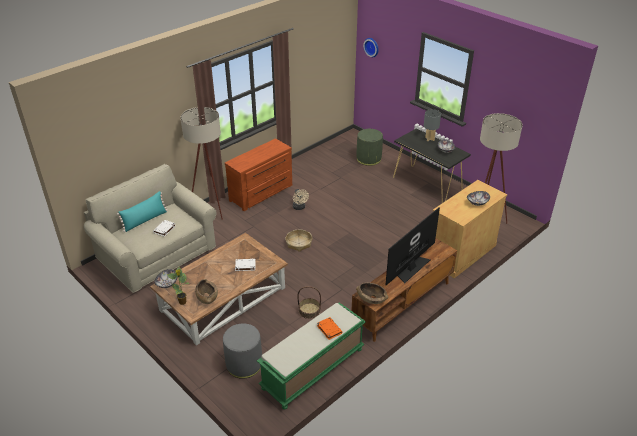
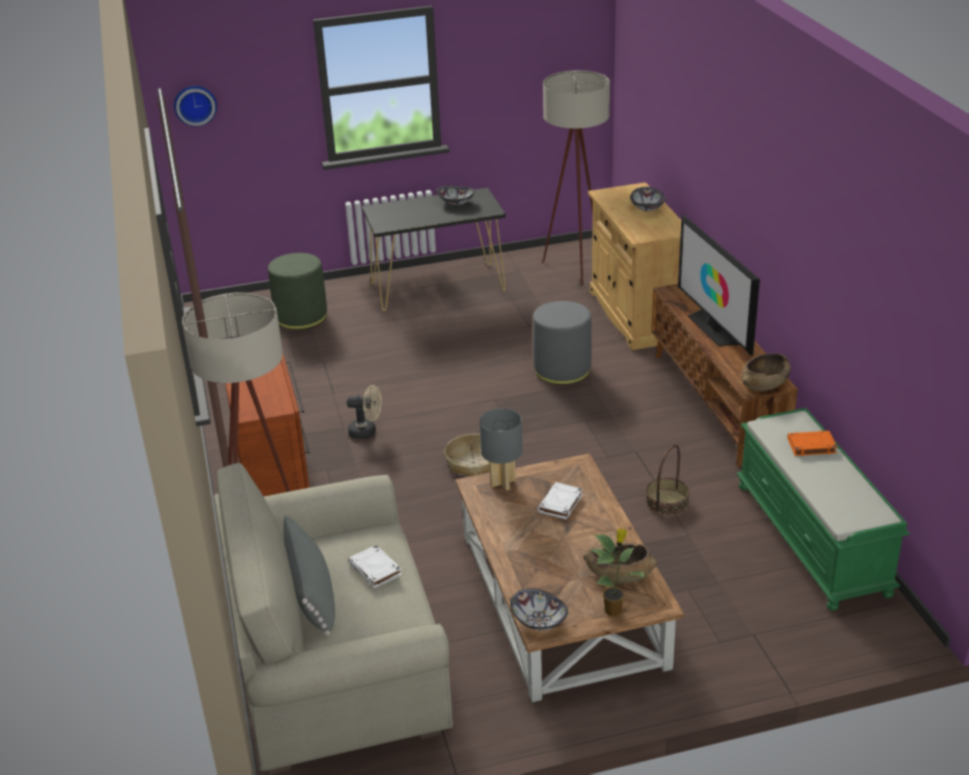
camera: 60 degrees left, 5 degrees down
(145, 220) = (312, 593): turquoise pillow -> grey pillow
(244, 364) = (759, 617): grey ottoman -> grey ottoman (562, 369)
(430, 139) = (408, 204): grey table lamp -> grey table lamp (503, 482)

